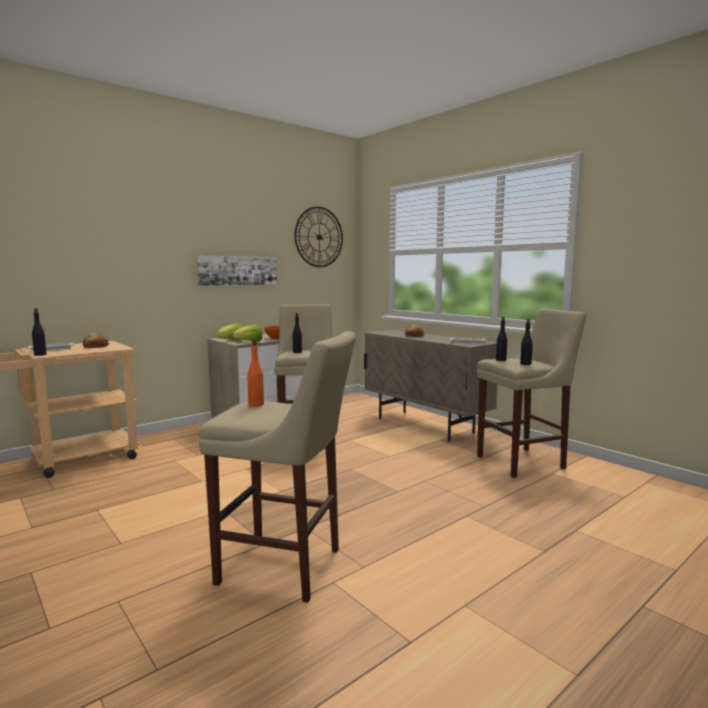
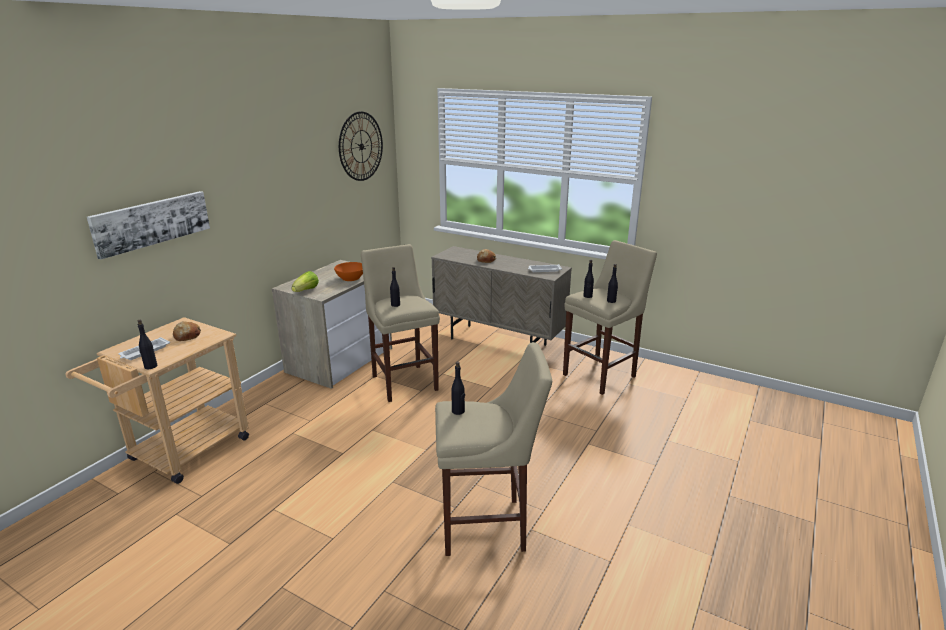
camera: 20 degrees left, 15 degrees up
(238, 270) = (290, 205): picture -> picture (152, 222)
(249, 342) = (329, 291): lettuce -> none
(256, 404) = (458, 411): orange bottle -> black bottle

